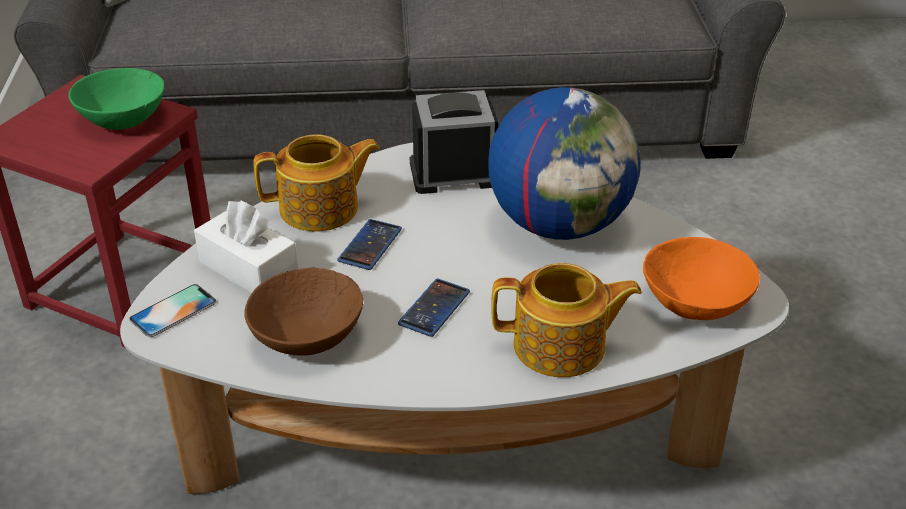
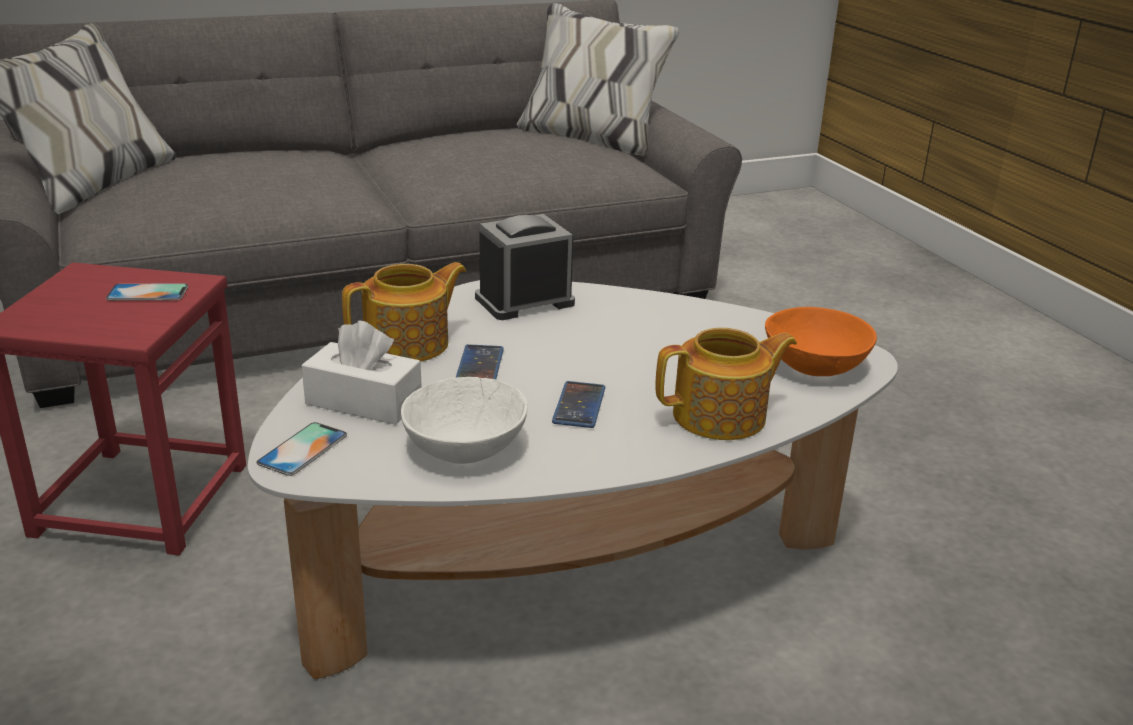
camera: 20 degrees left, 10 degrees down
(123, 119) = (148, 293): green bowl -> phone
(308, 337) = (466, 448): brown bowl -> white bowl
(560, 224) = (652, 326): globe -> none

